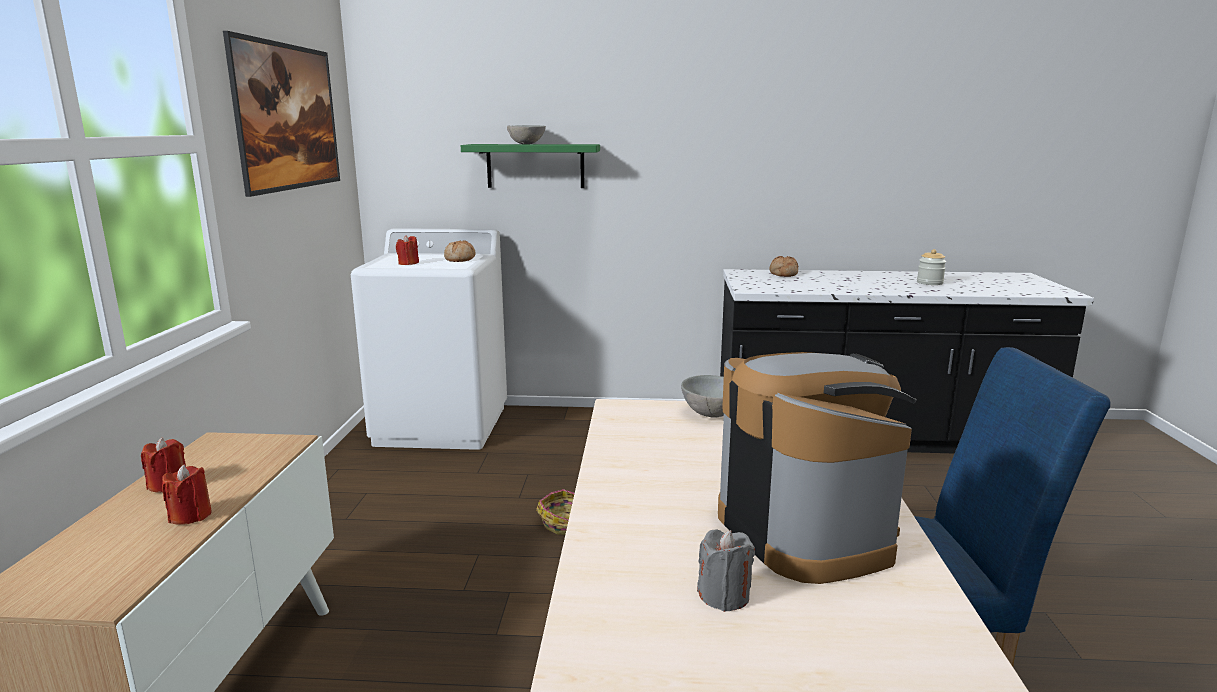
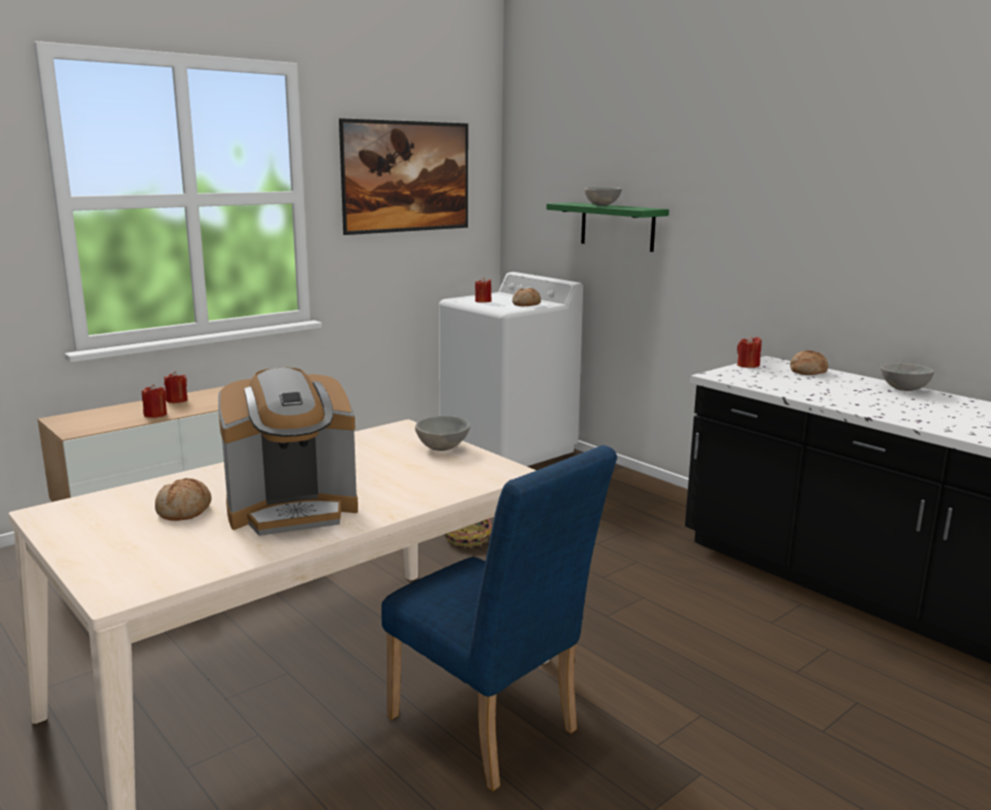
camera: 45 degrees right, 0 degrees up
(724, 596) = (185, 511): grey candle -> bread
(741, 278) = (748, 365): none -> red candle
(805, 531) = (293, 510): coffee machine -> coffee machine turned 45 degrees clockwise
(862, 274) = (903, 389): none -> grey bowl
(929, 283) = (950, 414): jar -> none

